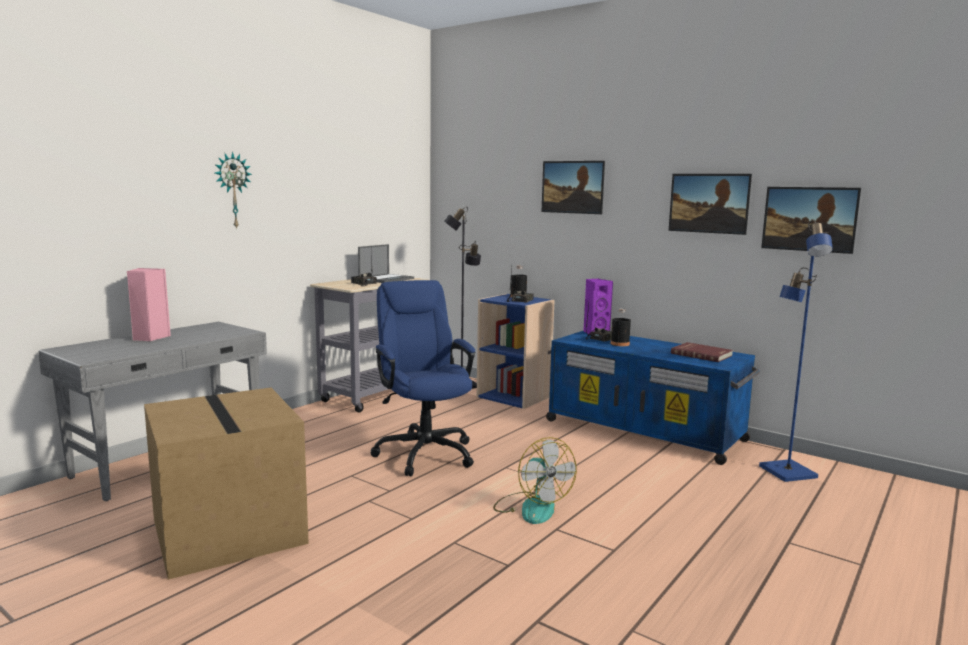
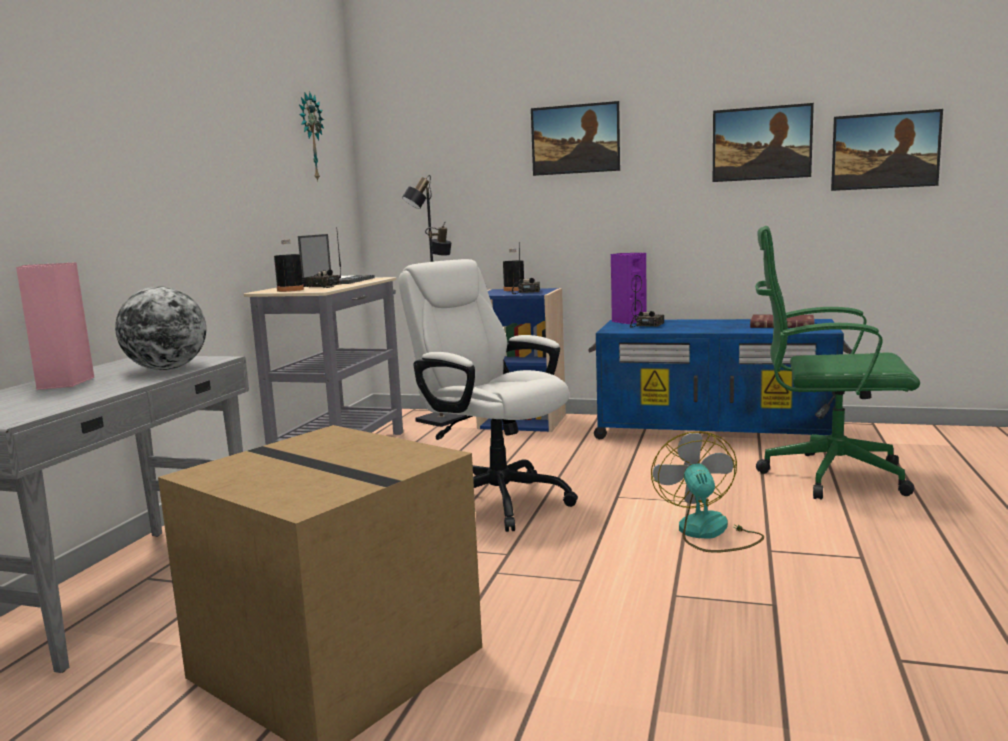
camera: 20 degrees left, 0 degrees up
(211, 336) = (167, 369): none -> globe
(232, 190) = (135, 143): wall clock -> wall clock (310, 137)
(423, 453) = (493, 501): blue office chair -> white office chair
(532, 507) = (708, 533): fan -> fan turned 135 degrees counterclockwise
(620, 344) = (678, 327): black bottle -> black bottle (290, 290)
(678, 485) = (826, 476): none -> green office chair
(787, 472) = (907, 443): blue floor lamp -> none

